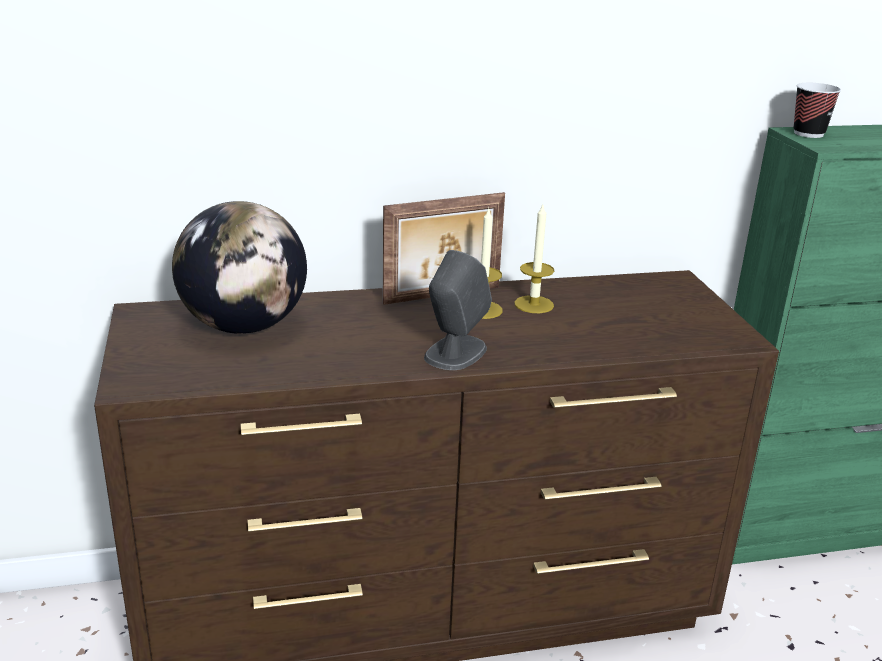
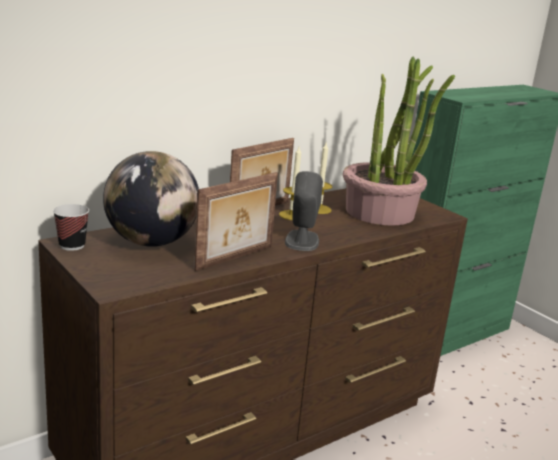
camera: 25 degrees left, 5 degrees down
(331, 367) = (236, 258): none -> picture frame
(630, 322) = (380, 212): none -> potted plant
(808, 134) = (444, 93): cup -> cup (72, 245)

